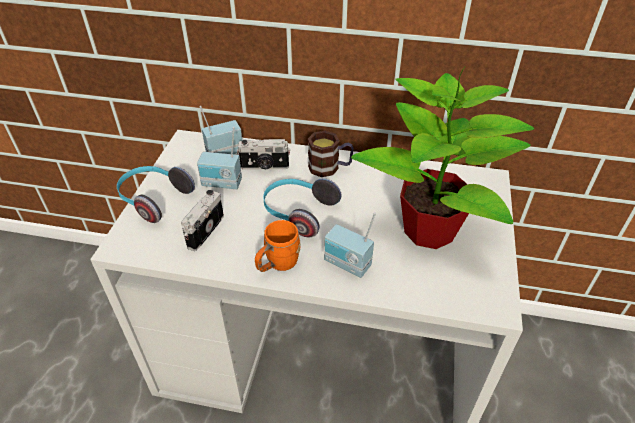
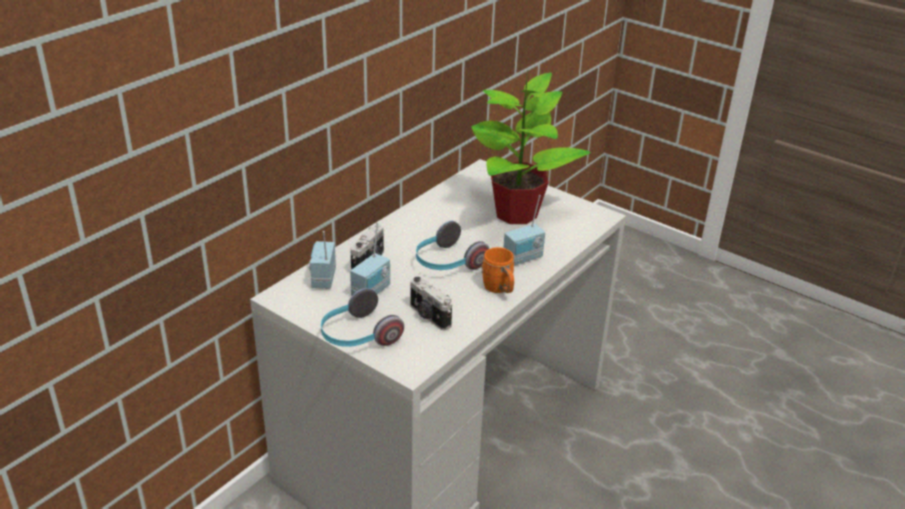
camera: 65 degrees left, 10 degrees down
(330, 167) = (403, 230): mug -> none

